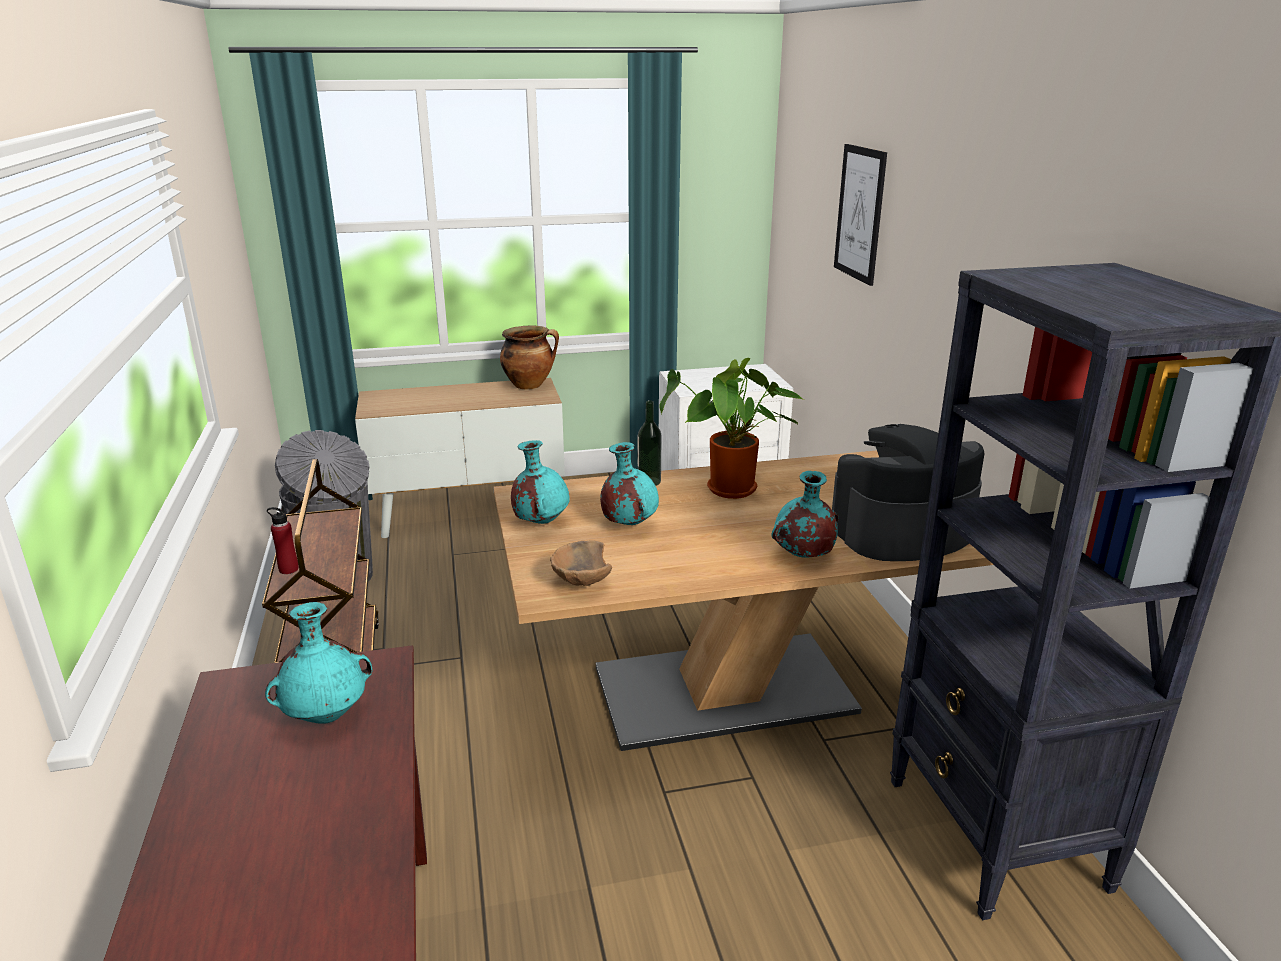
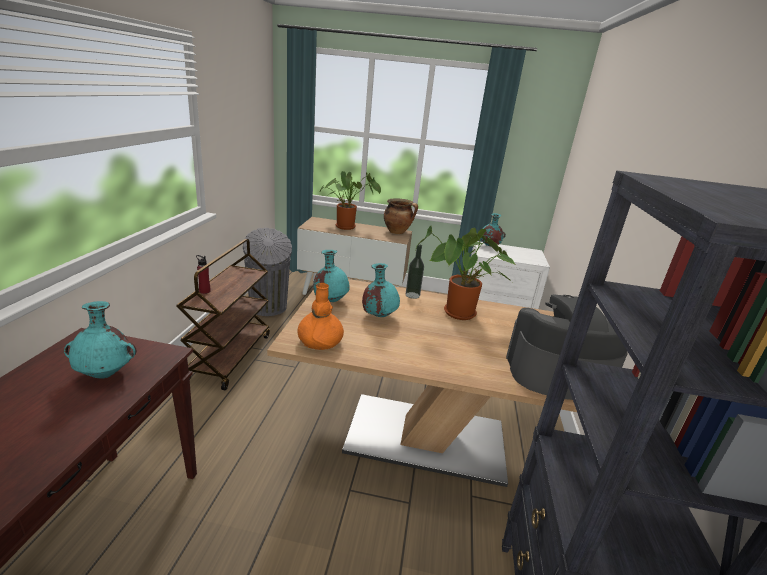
camera: 20 degrees right, 0 degrees up
(440, 395) = (347, 227): none -> potted plant
(581, 582) = (320, 341): brown bowl -> orange vase
(802, 556) = (473, 369): turquoise vase -> turquoise vase (489, 246)
(860, 213) = (609, 157): picture -> none

